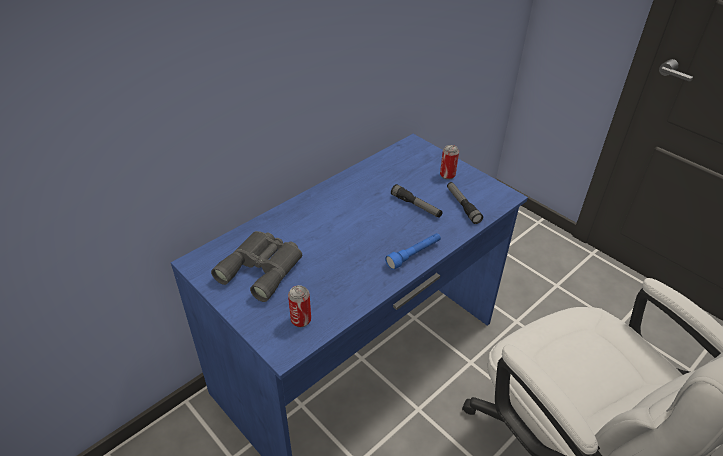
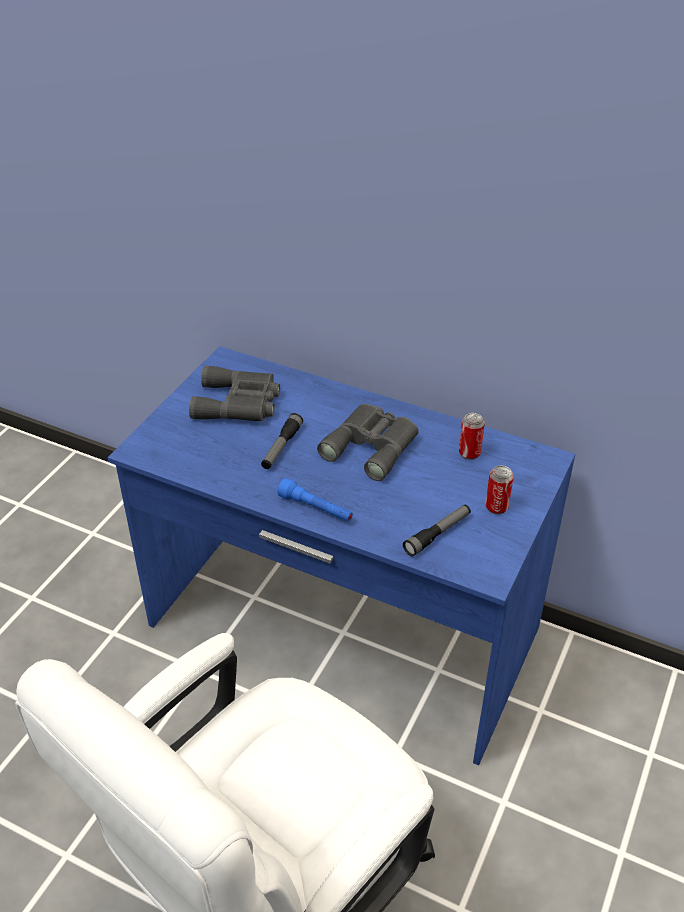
camera: 70 degrees right, 0 degrees up
(301, 320) = (178, 450): can -> can (469, 453)
(360, 209) = (373, 445): none -> grey binoculars
(416, 206) = (409, 491): flashlight -> flashlight (281, 447)

